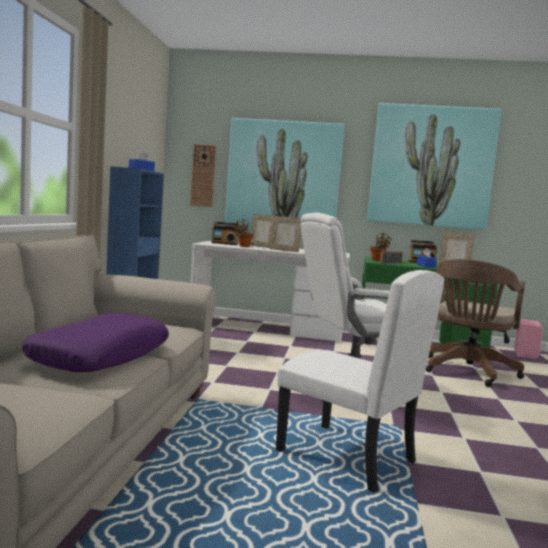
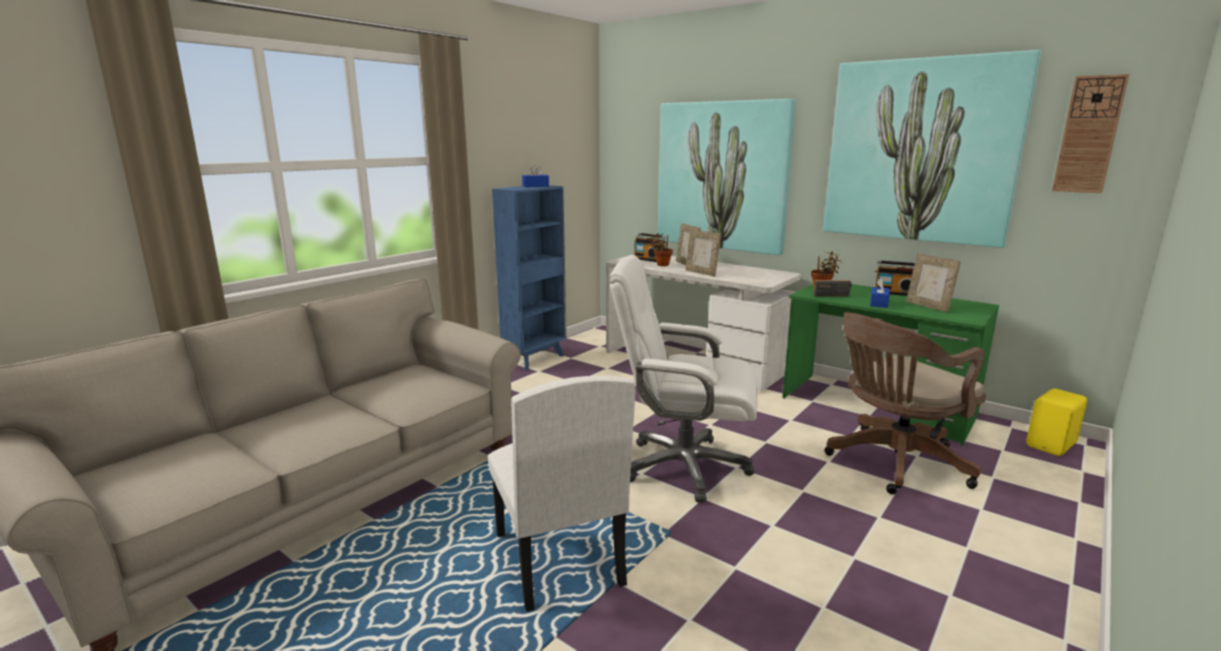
camera: 30 degrees right, 10 degrees up
(101, 356) = (336, 421): purple pillow -> none
(203, 176) = (637, 175): wall clock -> wall clock (1089, 135)
(526, 355) = (1052, 445): pink speaker -> yellow speaker

